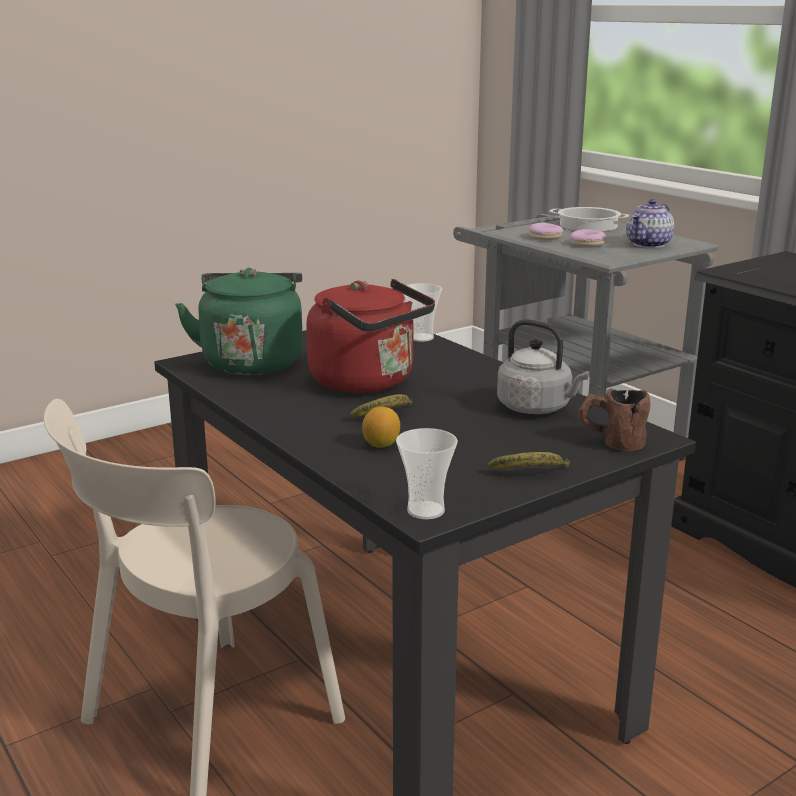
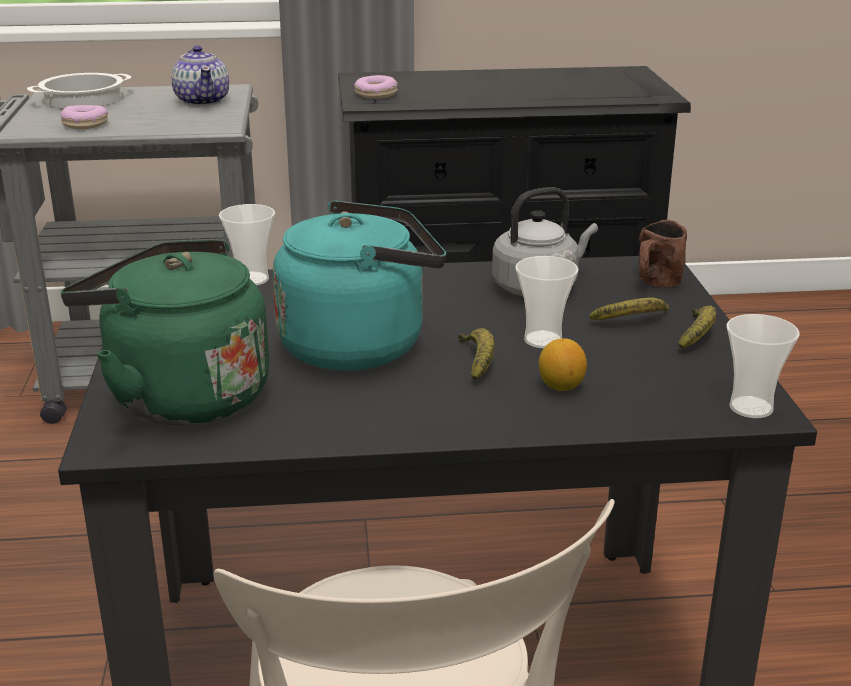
camera: 60 degrees left, 5 degrees up
(368, 382) = (360, 345): red kettle -> turquoise kettle
(447, 426) = (543, 340): none -> cup
(524, 448) = (634, 321): none -> banana
(587, 244) = (151, 119): donut -> donut (376, 94)

